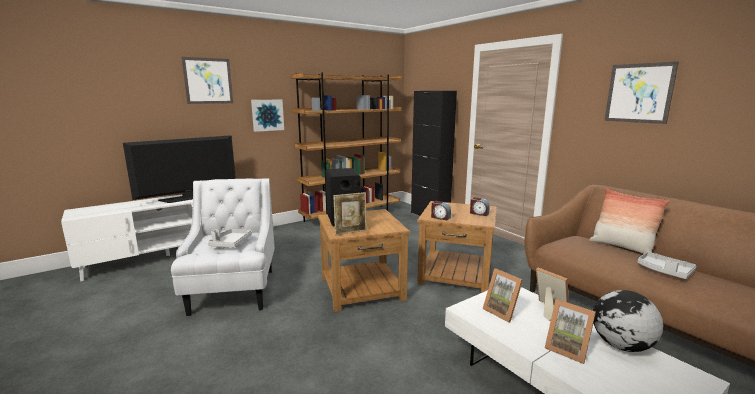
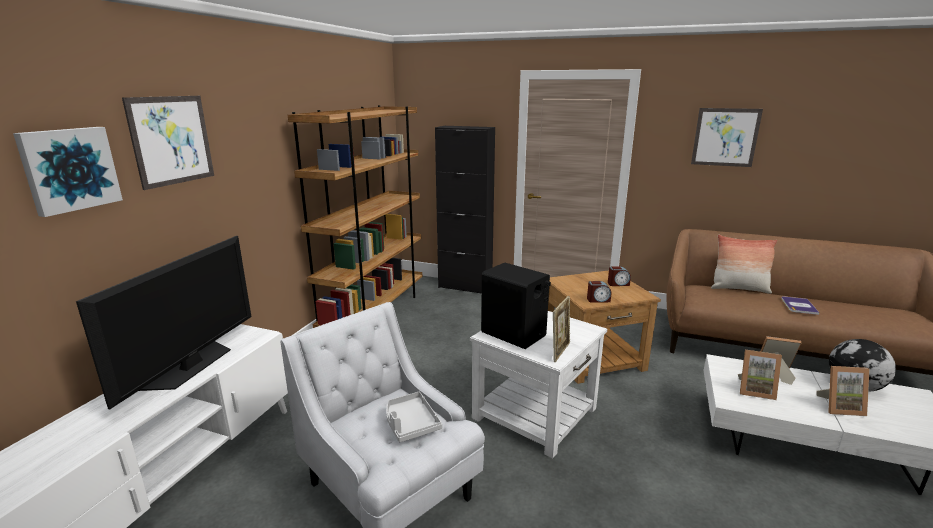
camera: 35 degrees left, 5 degrees up
(267, 115) = (260, 187): picture -> picture (69, 169)
(362, 288) = (535, 413): brown side table -> white side table
(664, 271) = (798, 306): grey tray -> book

